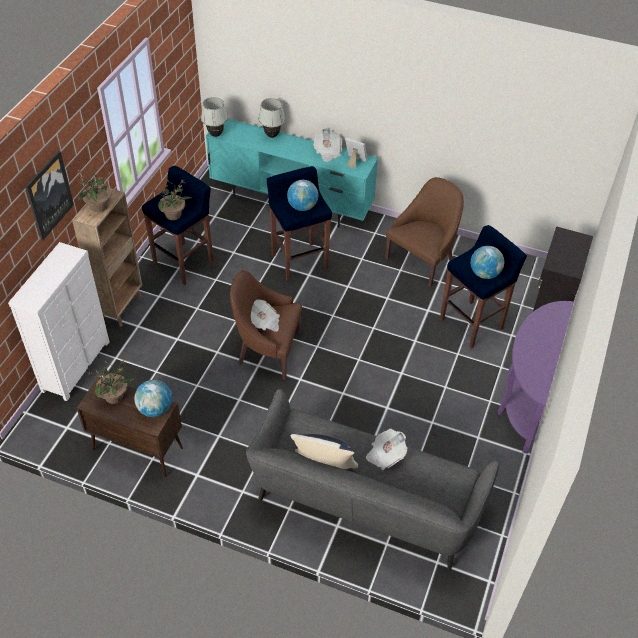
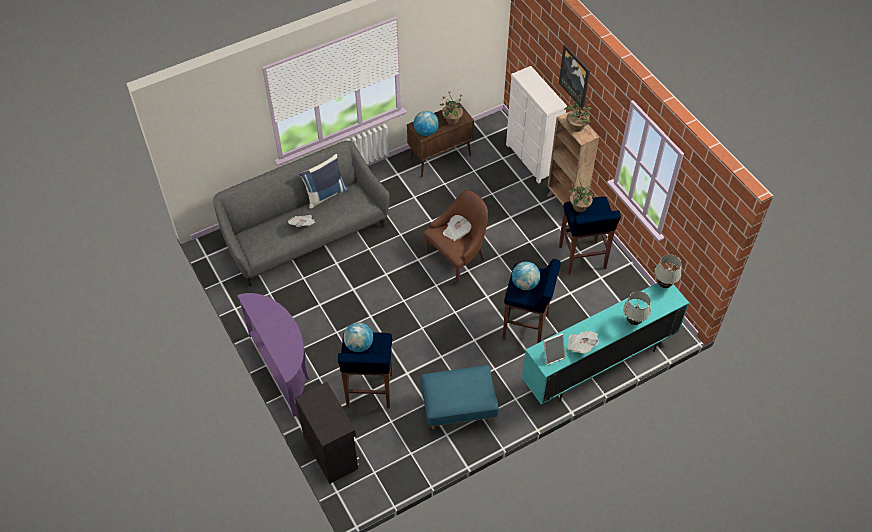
camera: 130 degrees right, 5 degrees up
(422, 260) = (458, 409): brown armchair -> blue ottoman

